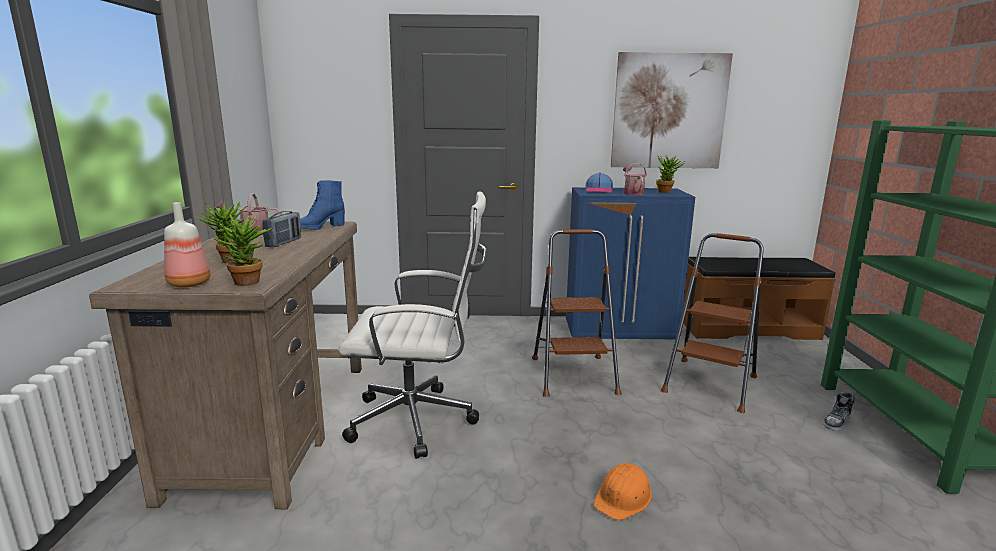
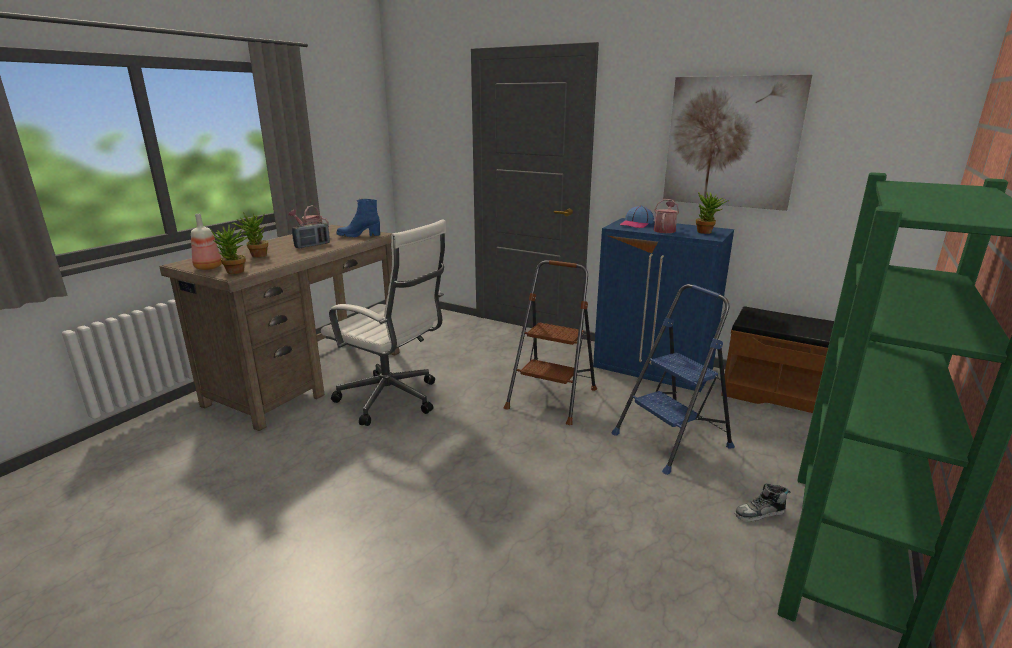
camera: 30 degrees right, 5 degrees up
(623, 498) = (463, 500): orange hard hat -> none
(711, 382) = (674, 439): brown step ladder -> blue step ladder

